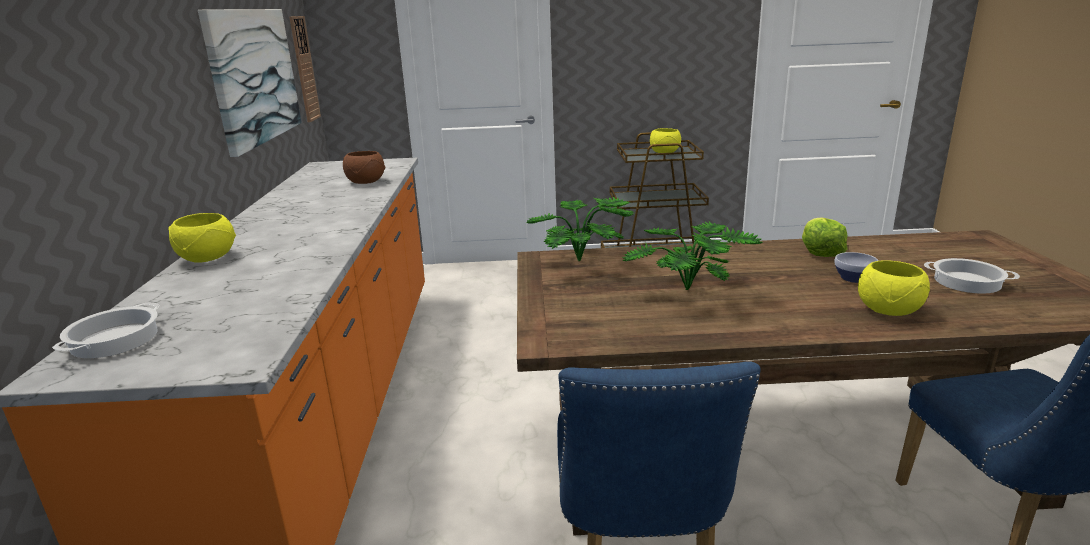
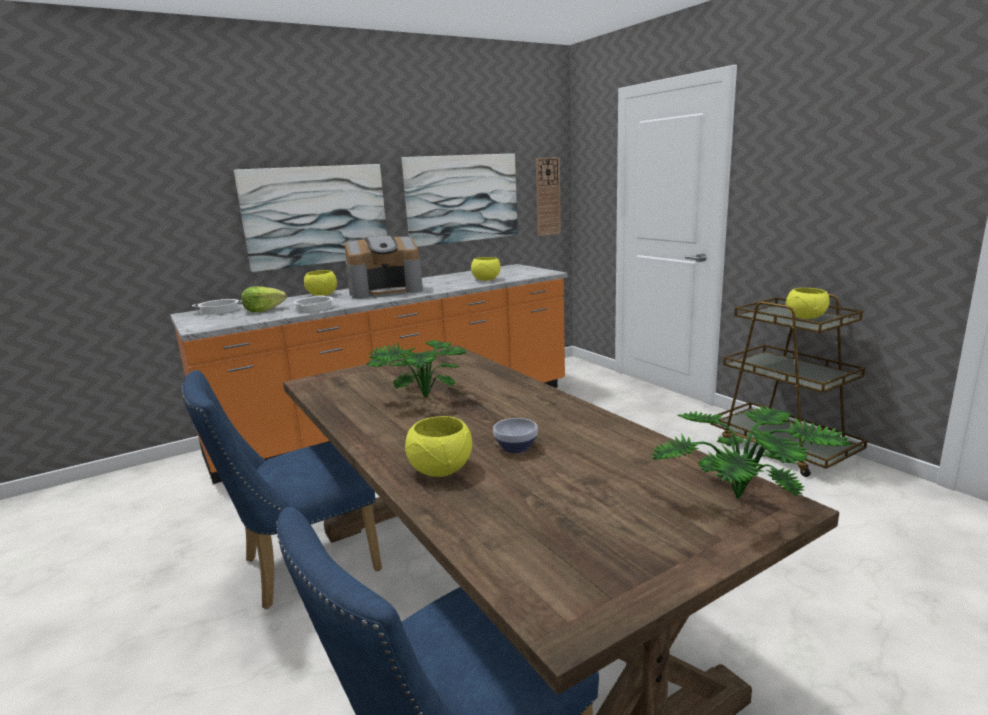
camera: 60 degrees right, 5 degrees down
(135, 119) = (316, 215): none -> picture
(297, 225) = (386, 291): none -> coffee machine
(366, 182) = (486, 280): brown bowl -> yellow bowl
(584, 262) = (454, 362): potted plant -> potted plant (741, 503)
(820, 252) = (580, 426): lettuce -> lettuce (263, 310)
(966, 282) = (566, 503): cooking pot -> cooking pot (314, 308)

